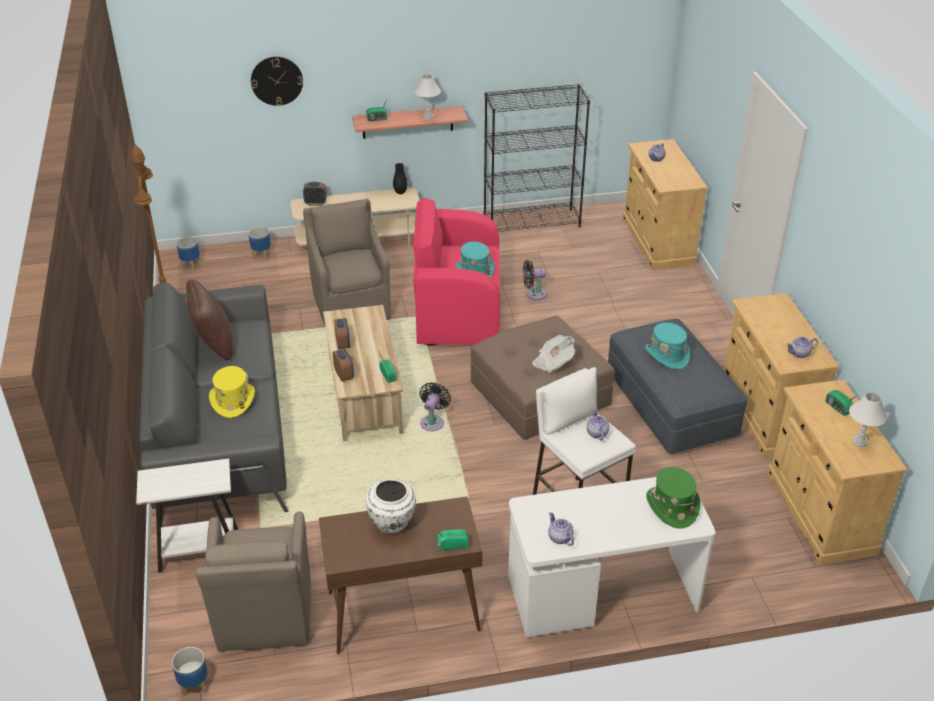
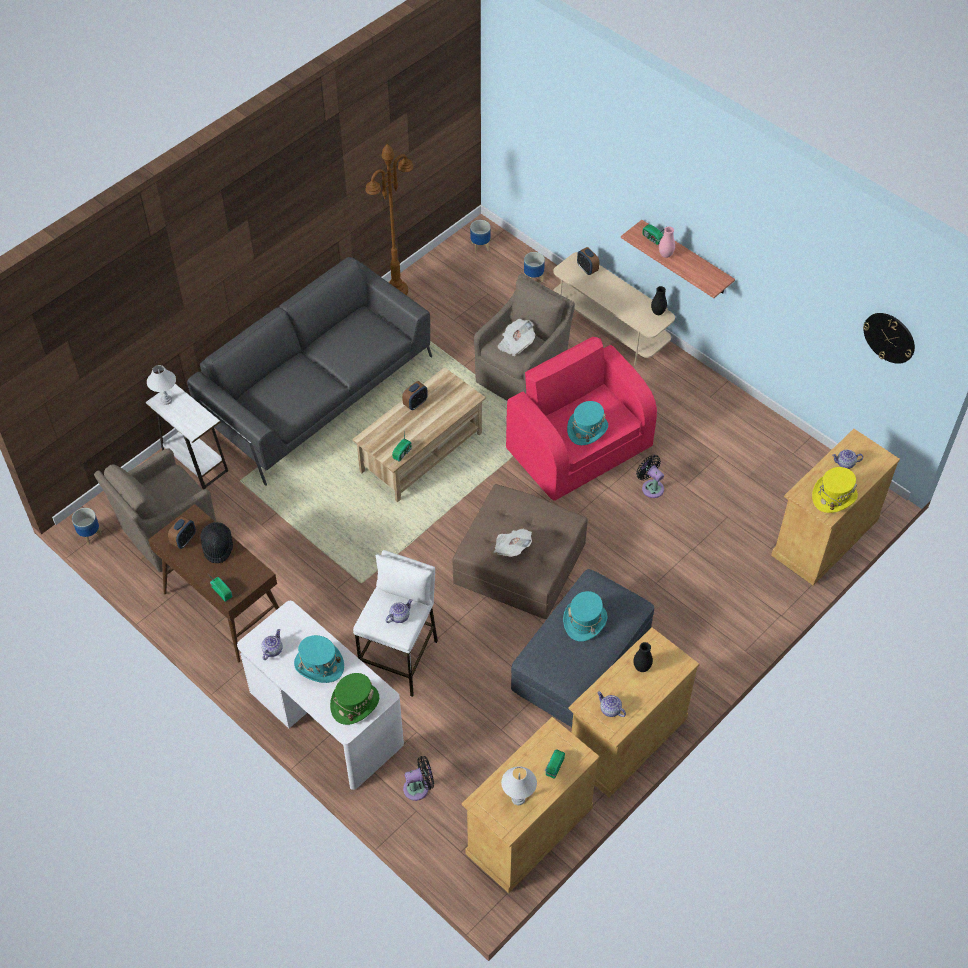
camera: 55 degrees right, 15 degrees up
(214, 344) = (348, 331): brown pillow -> none
(232, 400) = (296, 383): yellow hat -> yellow hat (834, 496)
(277, 80) = (589, 149): wall clock -> wall clock (889, 337)
(344, 375) = (380, 427): alarm clock -> alarm clock (184, 540)
(350, 262) = (515, 344): none -> newspaper
(392, 524) = (217, 547): white vase -> black hat
(401, 120) = (665, 255): none -> pink vase
(428, 117) = (690, 268): white table lamp -> white table lamp (166, 400)
(433, 422) = (426, 513): black fan -> black fan (419, 788)
(532, 222) = (761, 426): black bookcase -> none
(606, 512) = (319, 665): none -> turquoise hat
(769, 321) = (641, 667): none -> black vase

